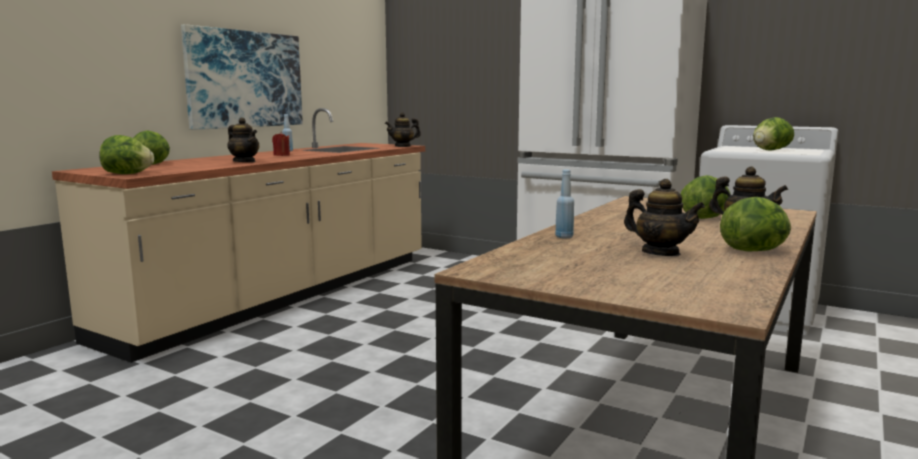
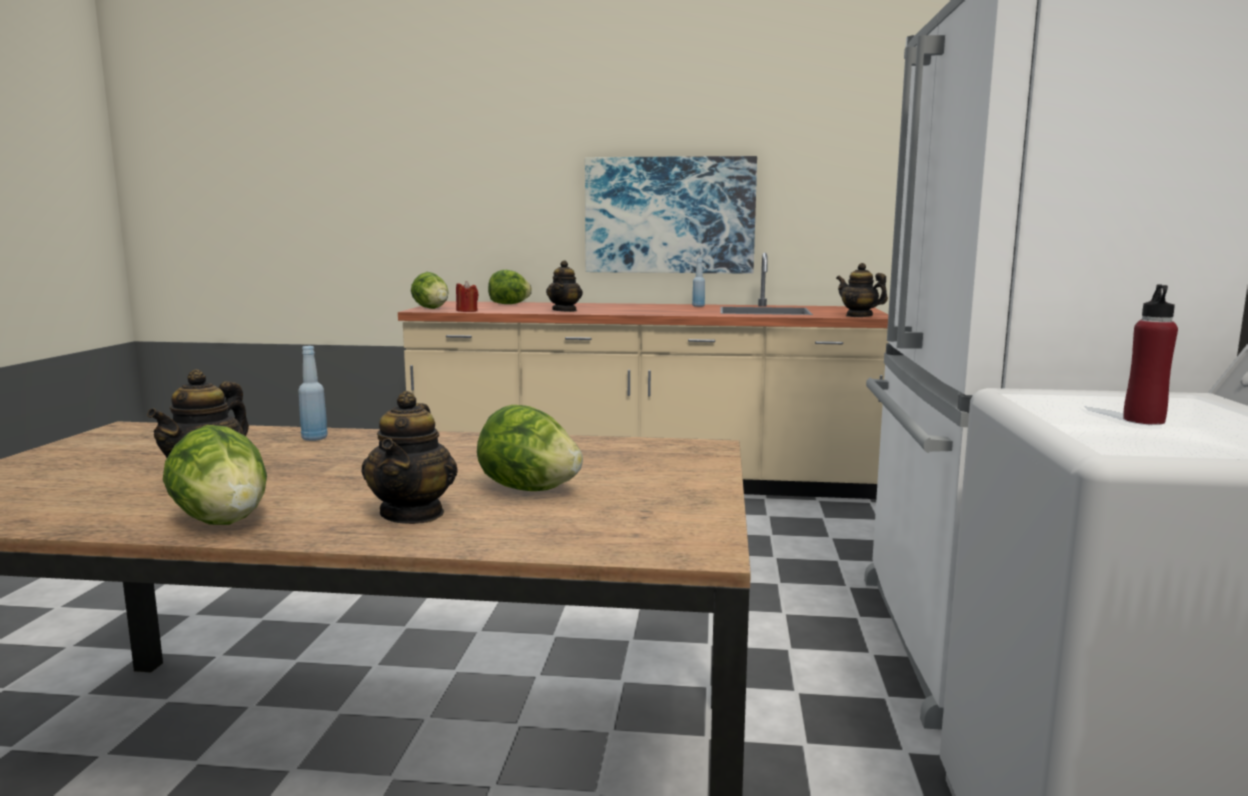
camera: 65 degrees right, 0 degrees up
(281, 155) = (648, 309): red candle -> red candle (467, 311)
(770, 150) = (1143, 420): lettuce -> red bottle

